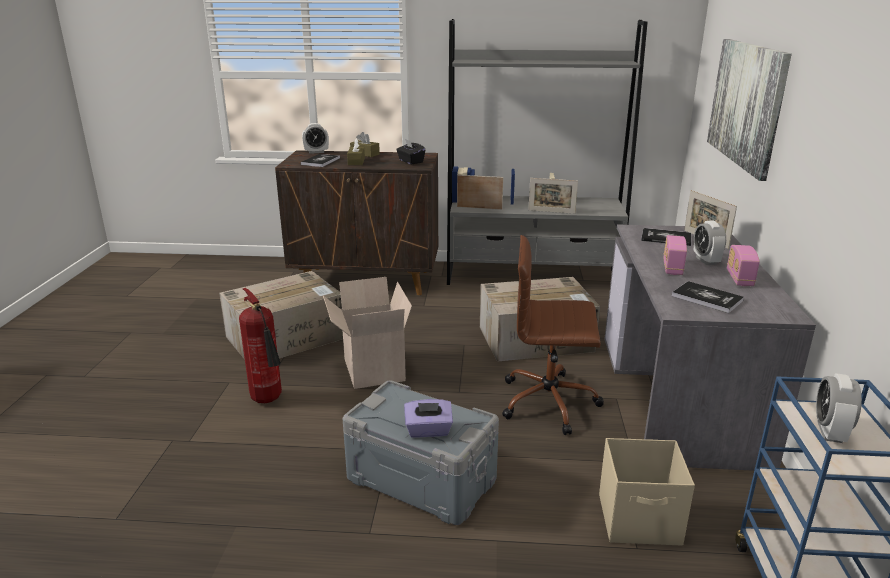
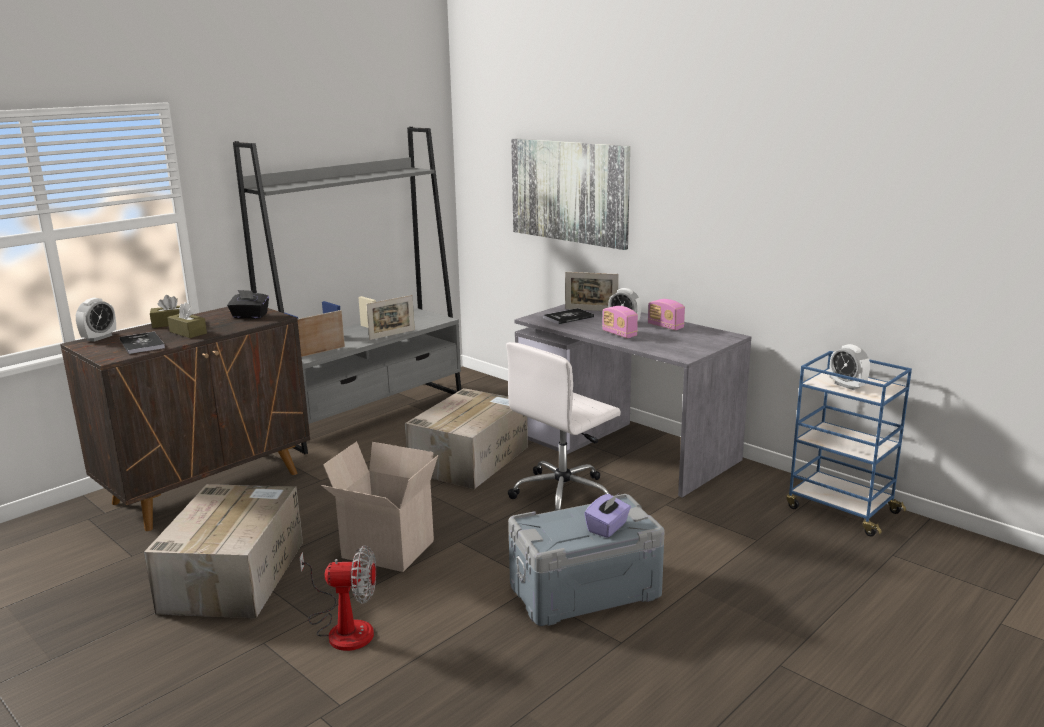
camera: 50 degrees left, 5 degrees down
(269, 400) = (343, 628): fire extinguisher -> fan
(550, 402) = (564, 494): brown office chair -> white office chair
(640, 520) = (733, 526): beige storage box -> none
(707, 298) = (678, 343): book -> none

